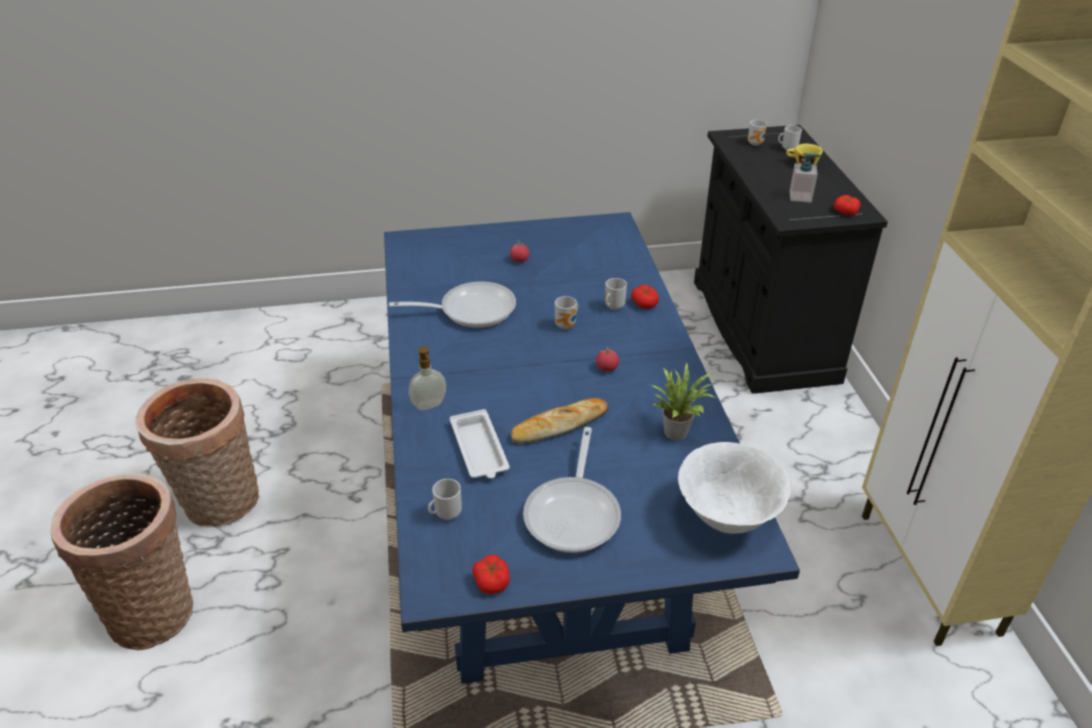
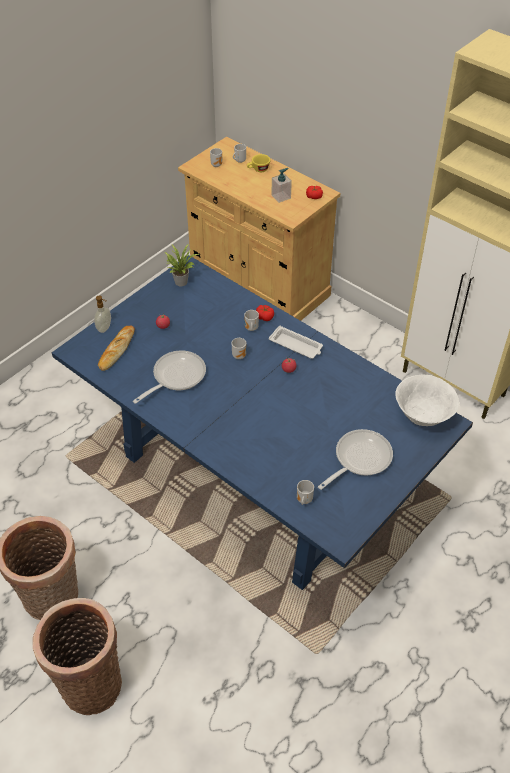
camera: 40 degrees left, 10 degrees up
(429, 405) = (225, 449): soap dispenser -> soap dispenser (105, 328)
(479, 450) = (279, 457): white tray -> white tray (296, 345)
(492, 581) = (361, 517): tomato -> none
(559, 425) = (302, 418): bread -> bread (116, 350)
(574, 513) = (359, 459): frying pan -> frying pan turned 105 degrees counterclockwise
(677, 430) = (358, 385): potted plant -> potted plant (181, 280)
(762, 329) = (258, 282): black cabinet -> beige cabinet

